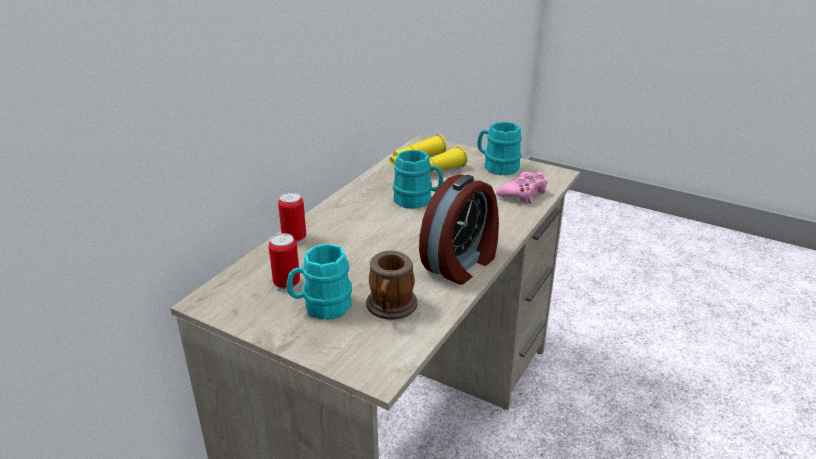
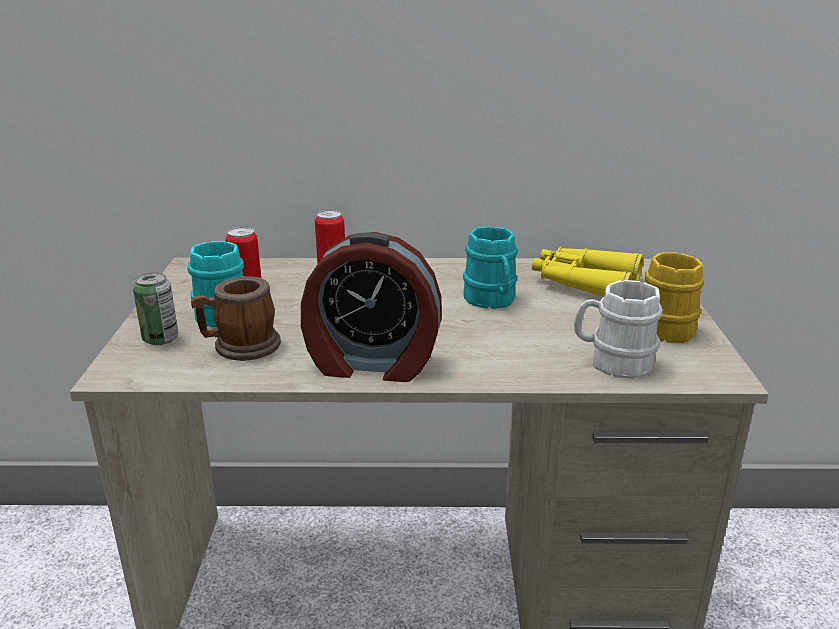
camera: 60 degrees right, 5 degrees down
(340, 342) = (160, 339): none -> can
(497, 167) = (663, 326): turquoise mug -> yellow mug
(523, 194) = (613, 362): pink game controller -> white mug

